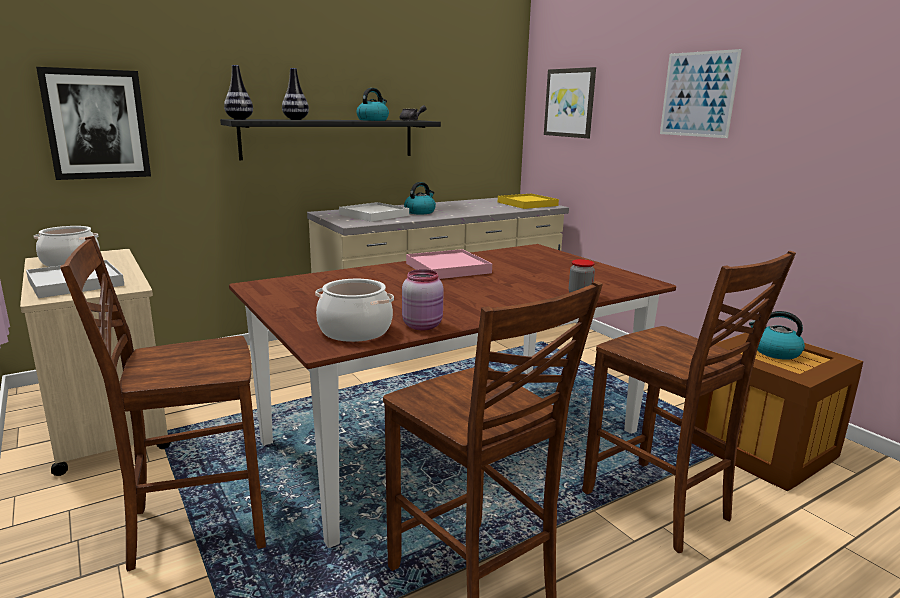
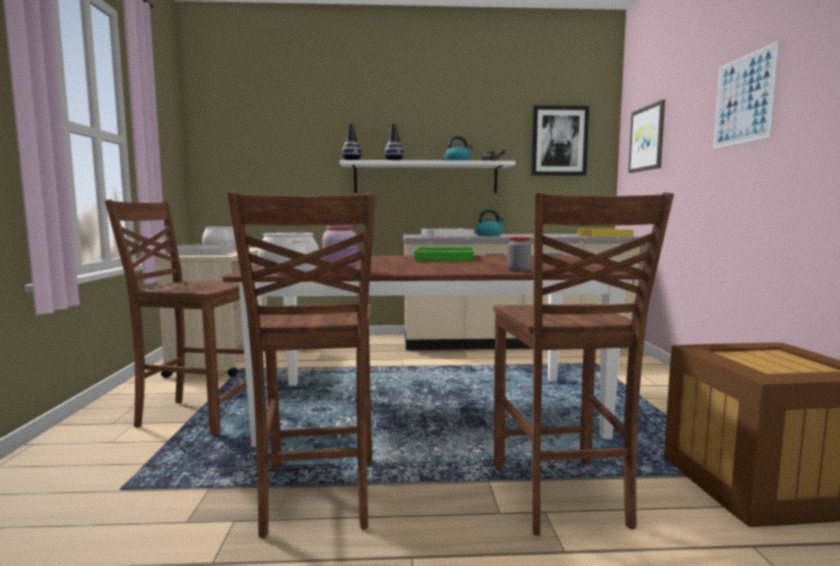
camera: 30 degrees right, 10 degrees down
(96, 124) = (263, 166): picture -> picture (559, 141)
(330, 138) = (425, 178): black shelf -> white shelf
(448, 268) = (444, 258): pink tray -> green tray
(775, 352) = (770, 359): kettle -> none

